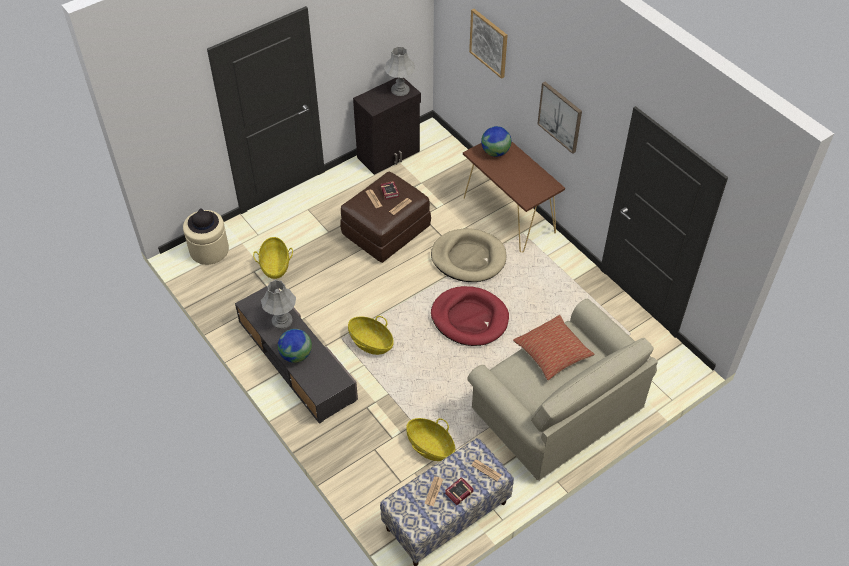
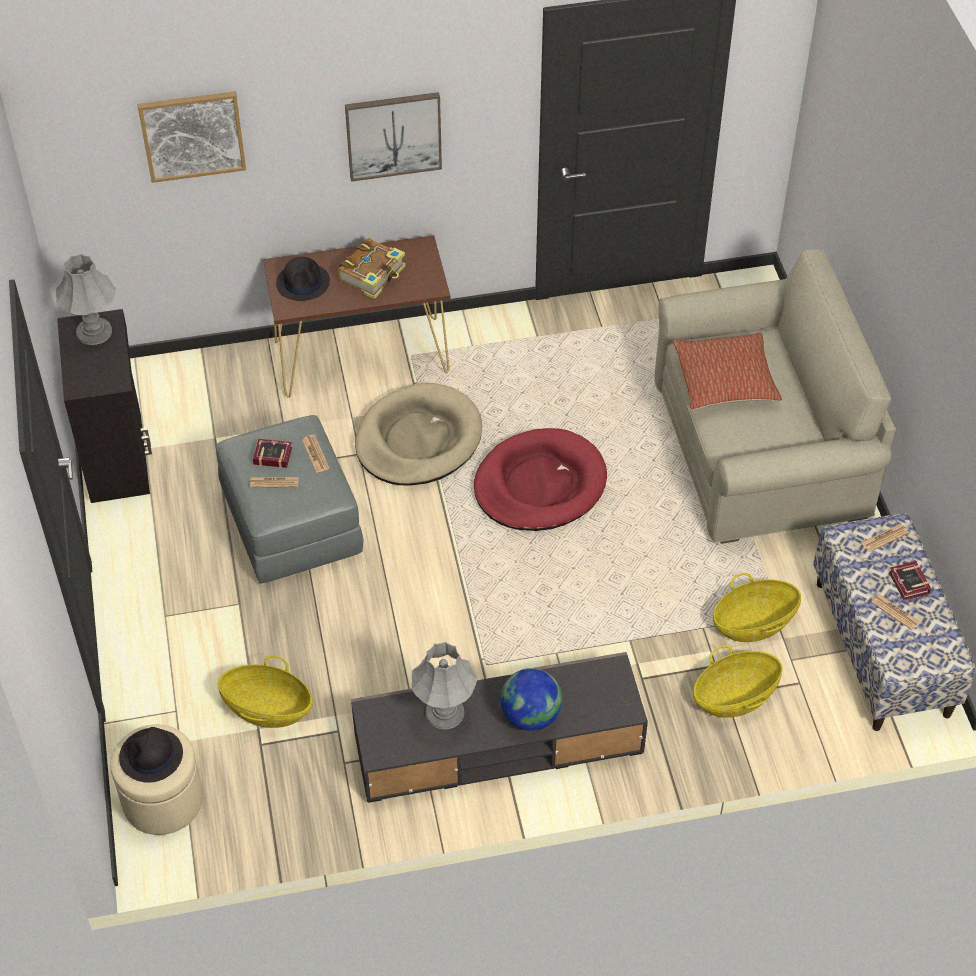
camera: 65 degrees left, 0 degrees up
(371, 342) = (517, 628): basket -> basket (735, 696)
(386, 230) = (291, 523): brown ottoman -> grey ottoman
(495, 152) = (303, 282): globe -> black hat
(519, 175) = (373, 274): none -> book

